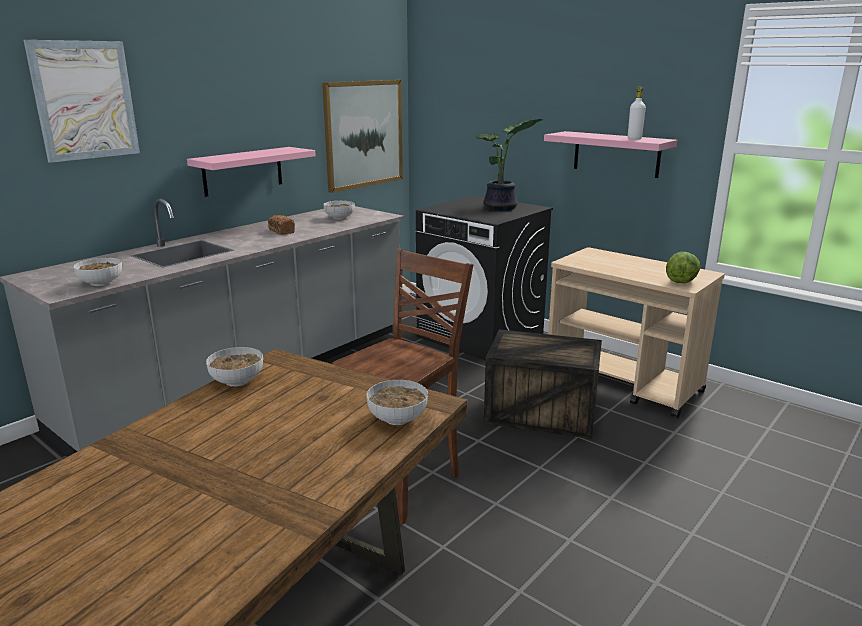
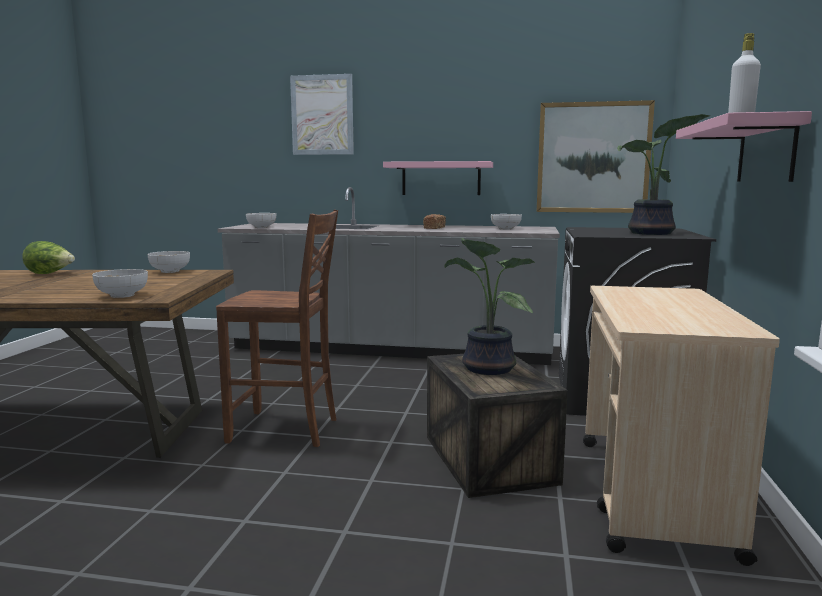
camera: 60 degrees right, 10 degrees down
(537, 348) = (485, 368): none -> potted plant
(681, 281) = (662, 323): lettuce -> lettuce (50, 274)

